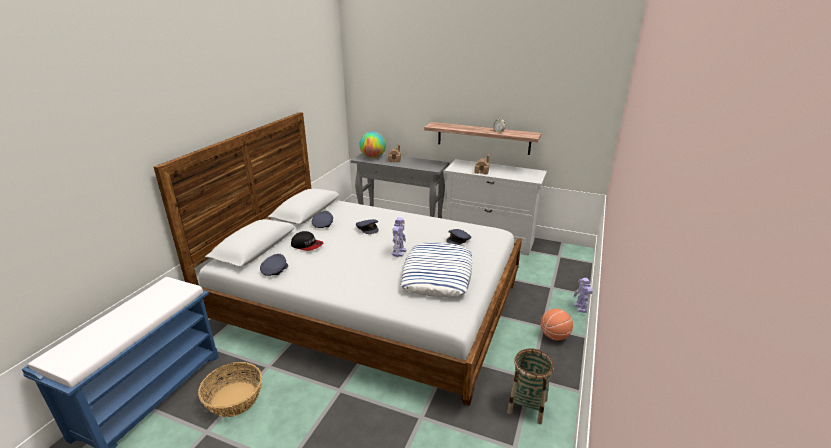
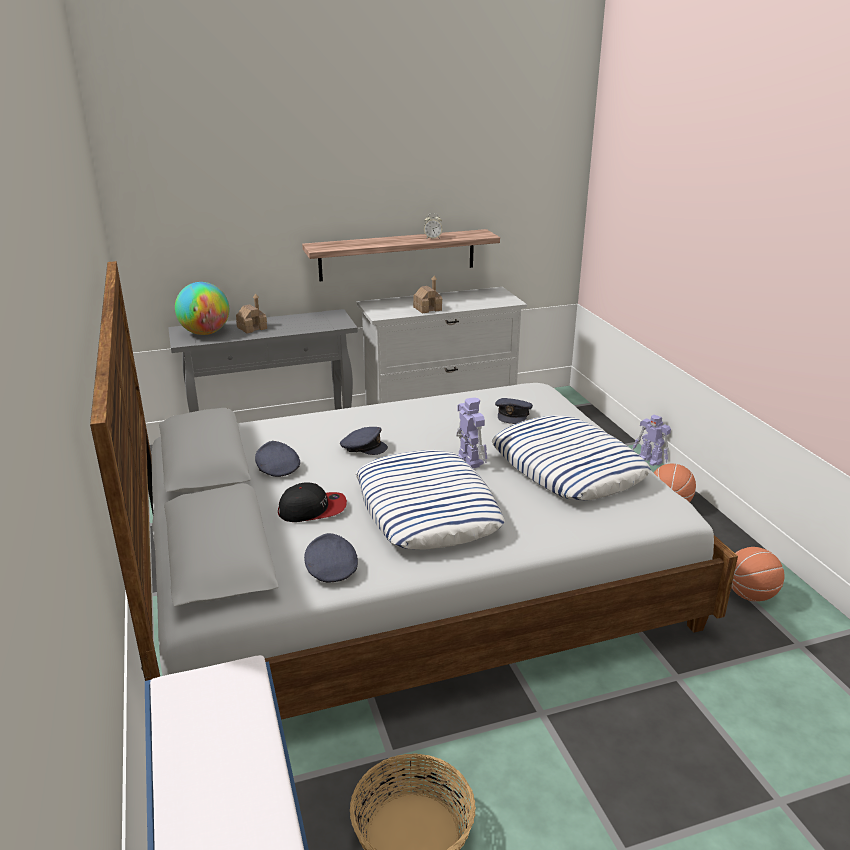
camera: 40 degrees left, 0 degrees up
(345, 264) = (426, 509): none -> pillow
(527, 406) = (750, 594): basket -> basketball

